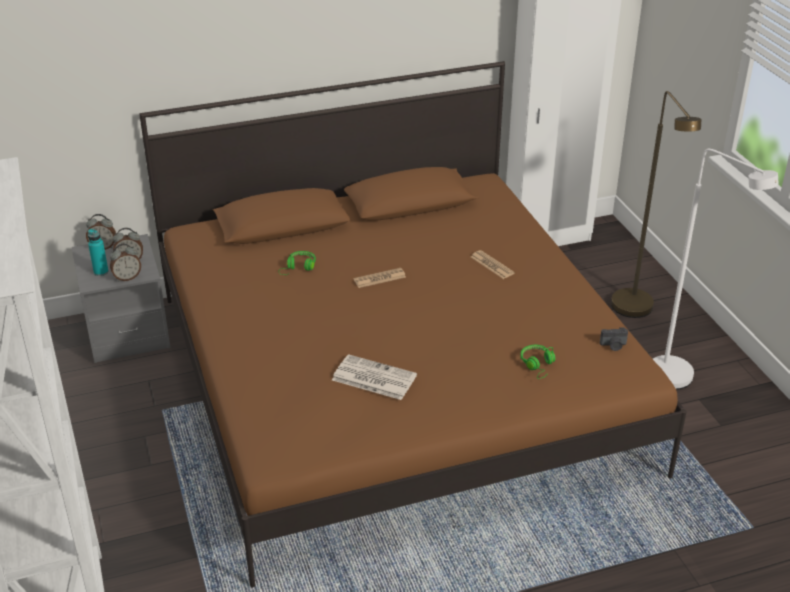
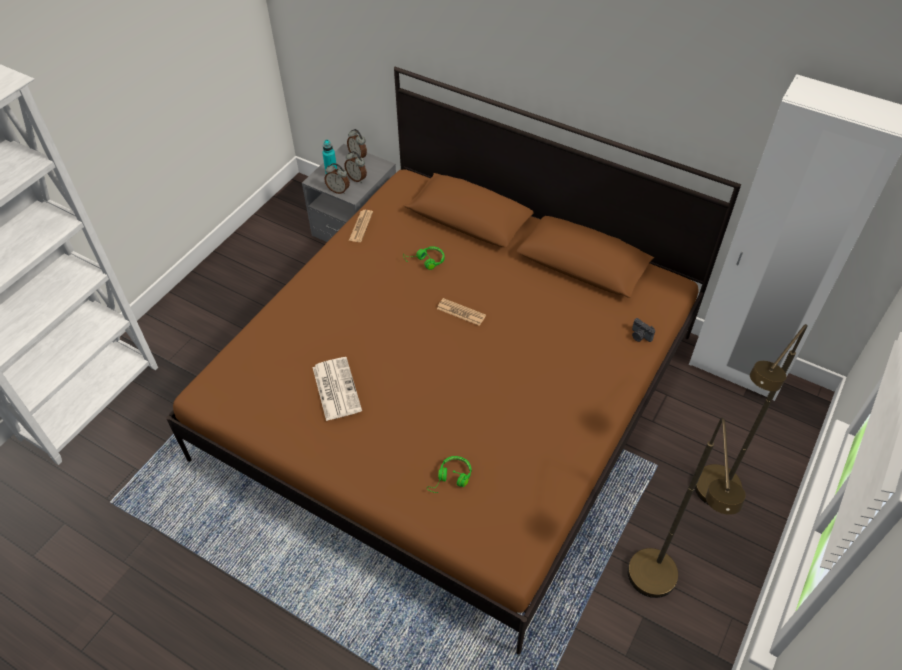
camera: 50 degrees right, 15 degrees up
(492, 265) = (554, 366): newspaper -> newspaper (361, 226)
(613, 346) = (531, 515): camera -> camera (640, 336)
(681, 381) = (653, 588): white floor lamp -> brown floor lamp

